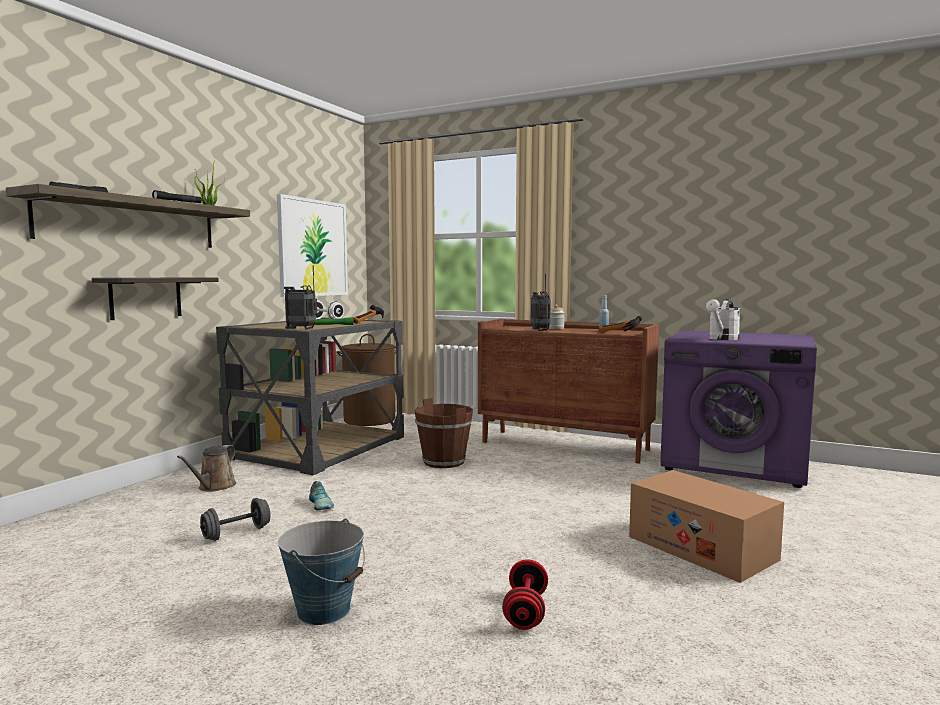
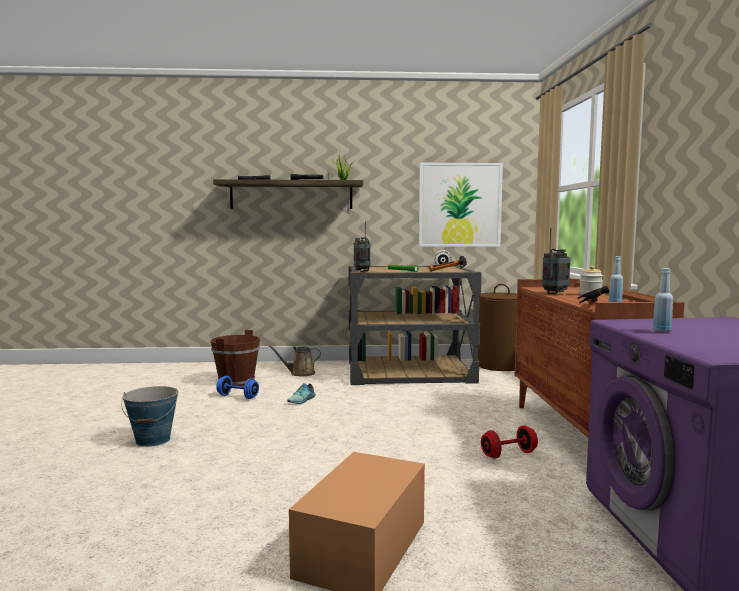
camera: 60 degrees right, 0 degrees up
(146, 297) = (299, 243): shelf -> none
(236, 533) = (238, 397): grey dumbbell -> blue dumbbell
(444, 462) = (440, 407): brown bucket -> brown bucket (236, 382)
(525, 611) = (177, 492): red dumbbell -> red dumbbell (508, 454)
(722, 339) = (662, 331): white watering can -> blue bottle

